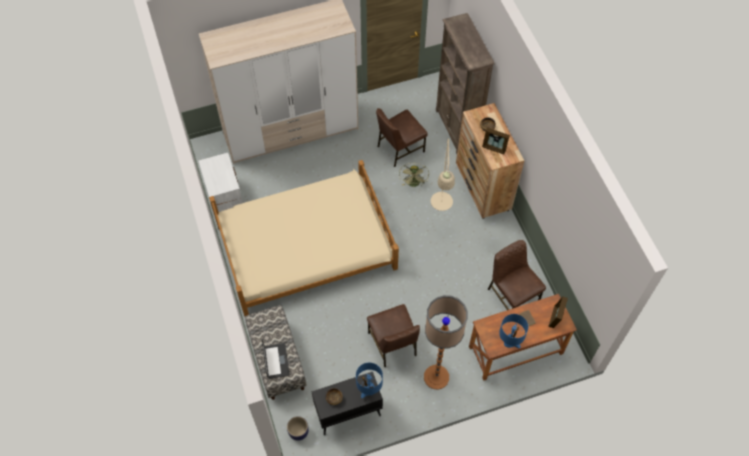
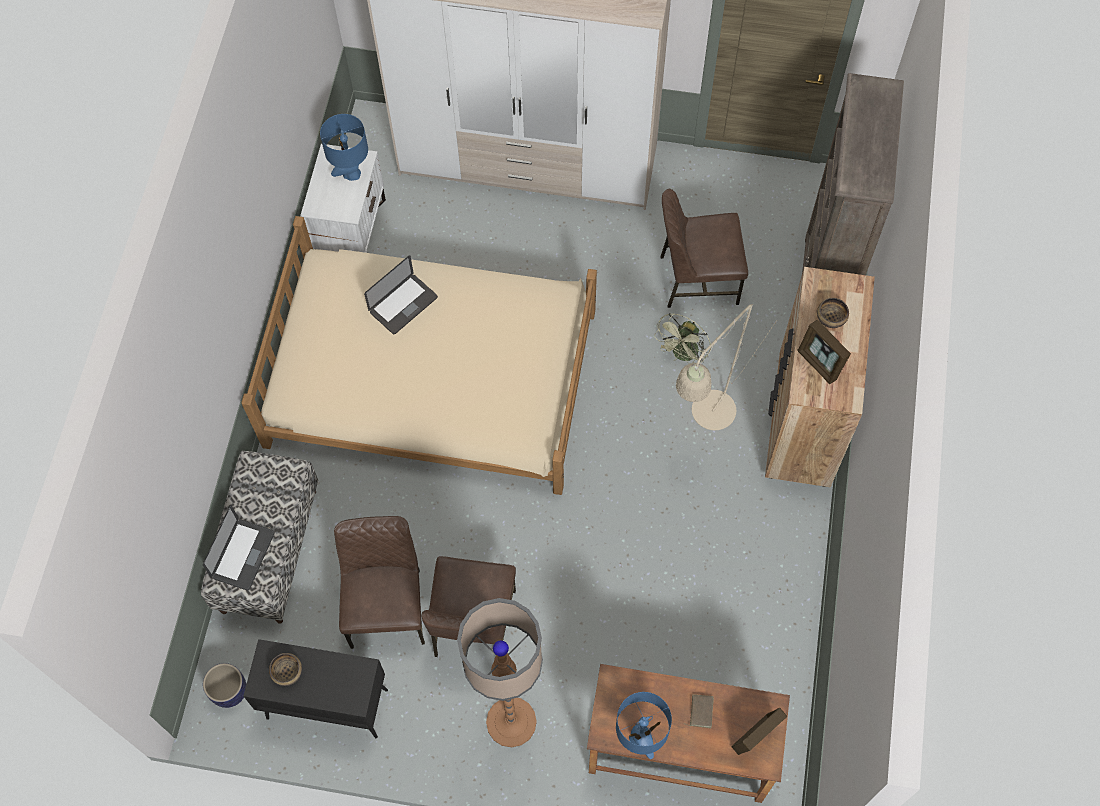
camera: 30 degrees right, 5 degrees up
(280, 216) = (403, 305): none -> laptop
(369, 390) = (352, 690): blue table lamp -> blue table lamp (351, 174)
(512, 295) = (735, 646): brown chair -> brown chair (387, 606)

